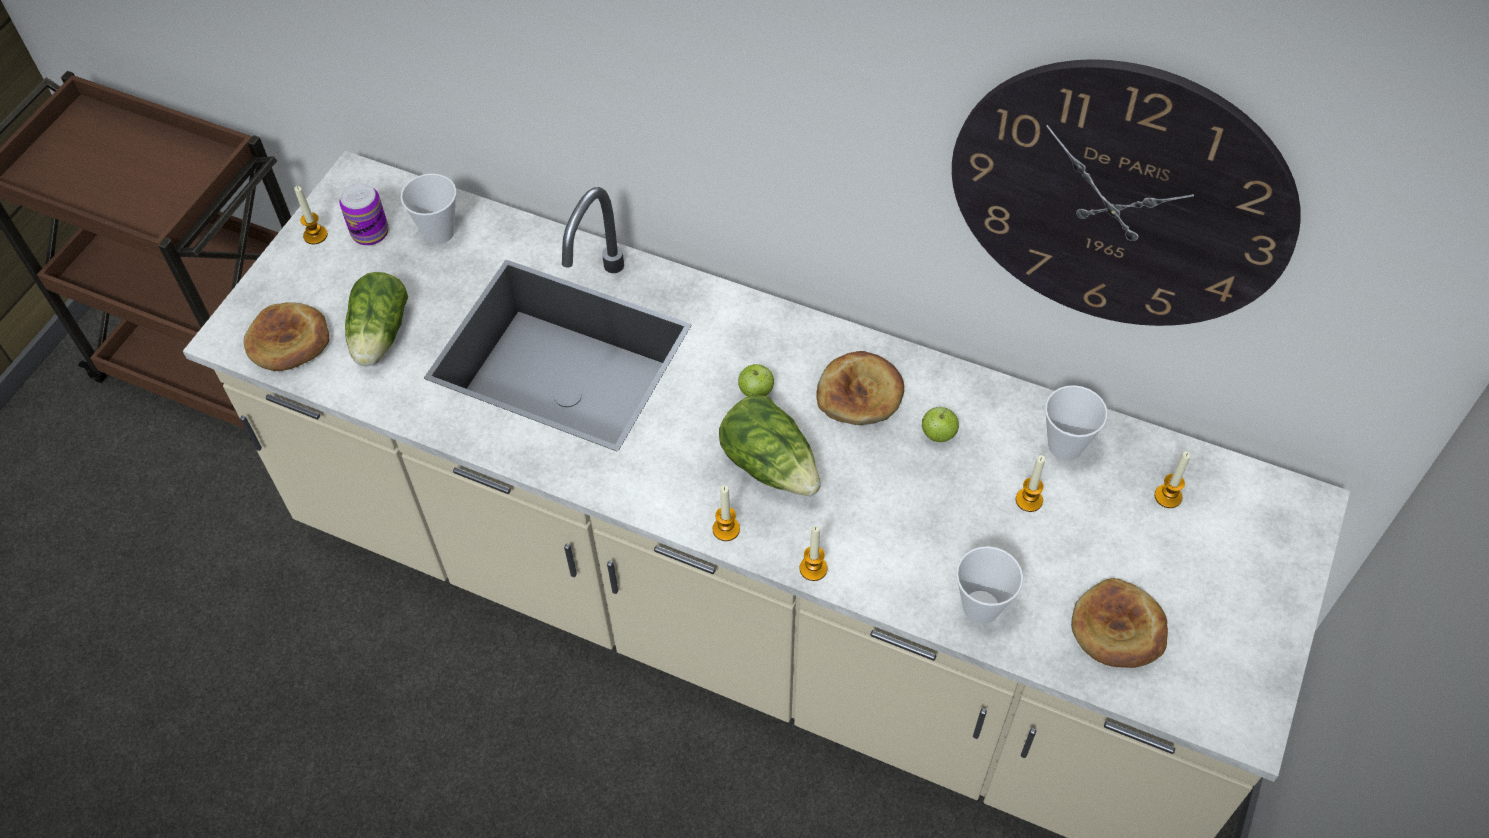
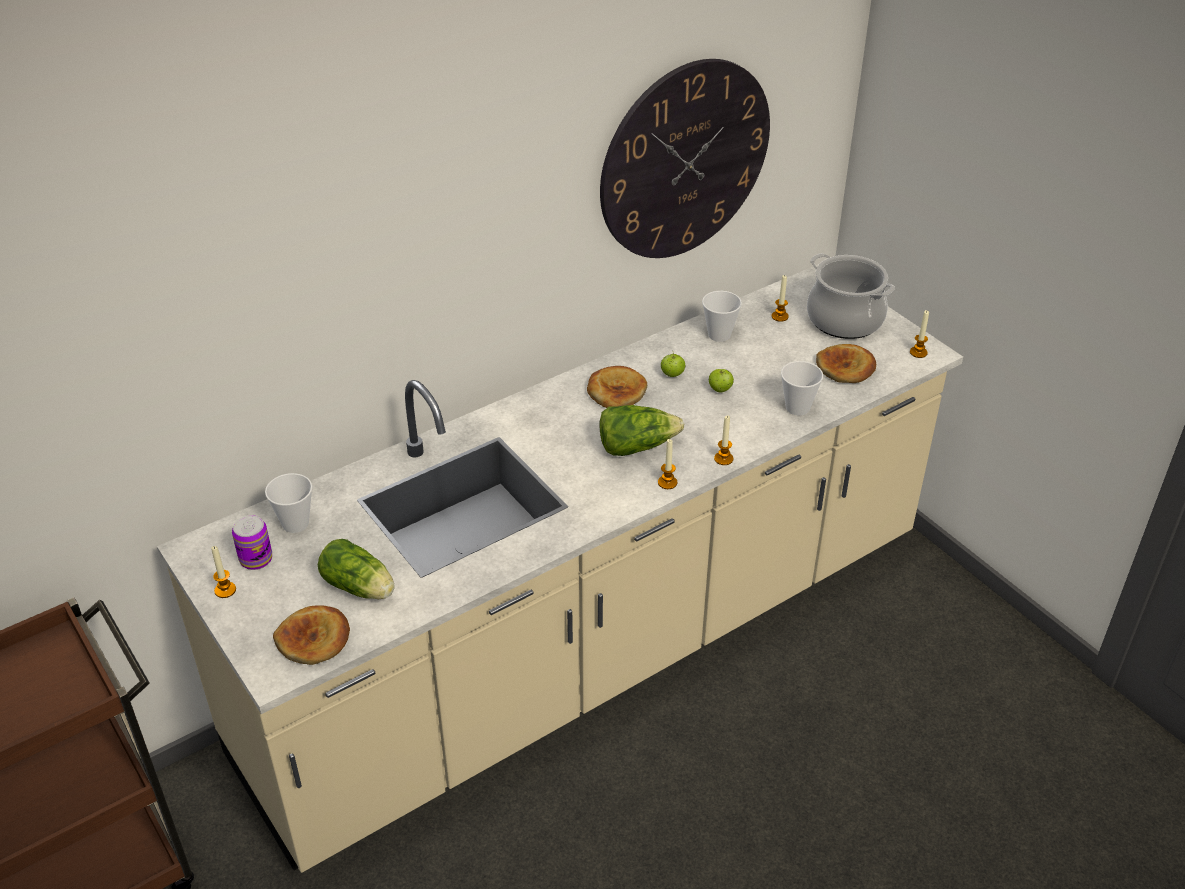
camera: 60 degrees left, 15 degrees down
(756, 392) = (577, 431): apple -> apple (720, 390)
(1029, 500) = (743, 362): candle -> candle (918, 352)
(1232, 580) = (845, 319): none -> cooking pot

